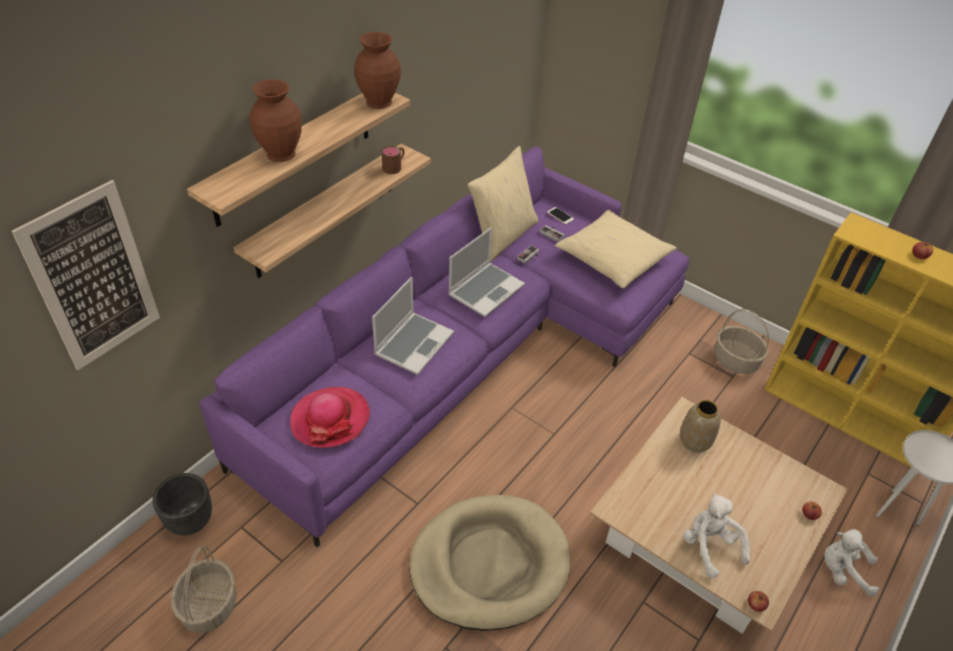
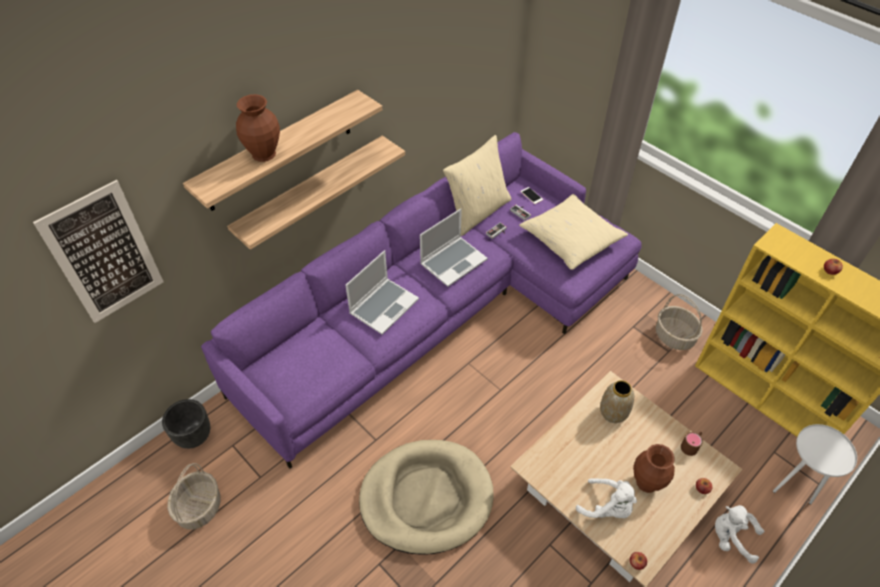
camera: 10 degrees right, 5 degrees up
(330, 419) = (305, 367): hat -> none
(379, 101) = (355, 106): brown vase -> brown vase (647, 481)
(395, 166) = (373, 157): brown mug -> brown mug (691, 445)
(710, 546) = (607, 507): white plush toy -> white plush toy turned 135 degrees clockwise

